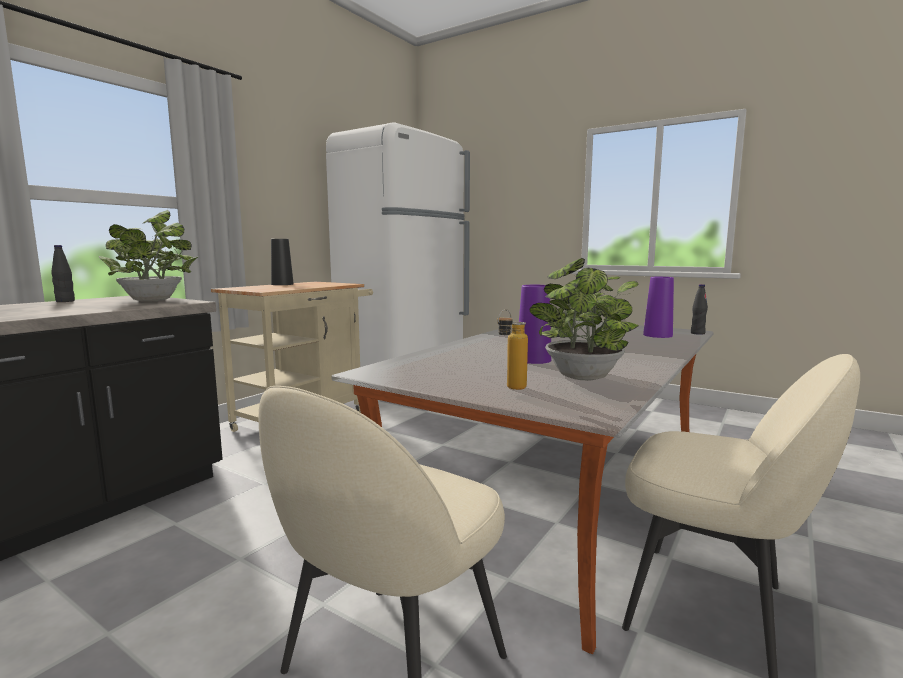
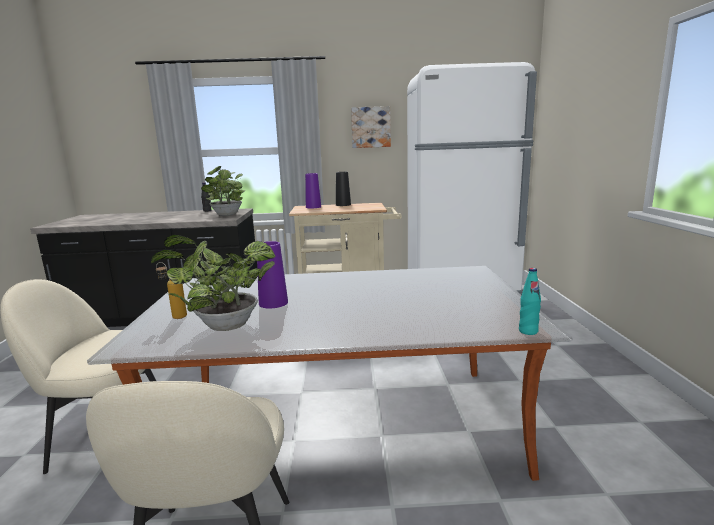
camera: 55 degrees right, 5 degrees up
(286, 185) = (370, 127): none -> picture
(657, 335) = (471, 317): purple vase -> purple vase (313, 207)
(697, 333) = (528, 331): black bottle -> turquoise bottle

